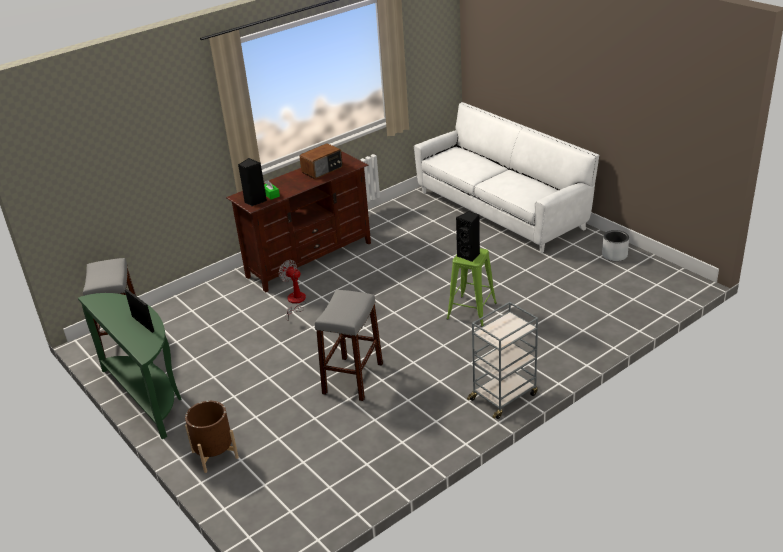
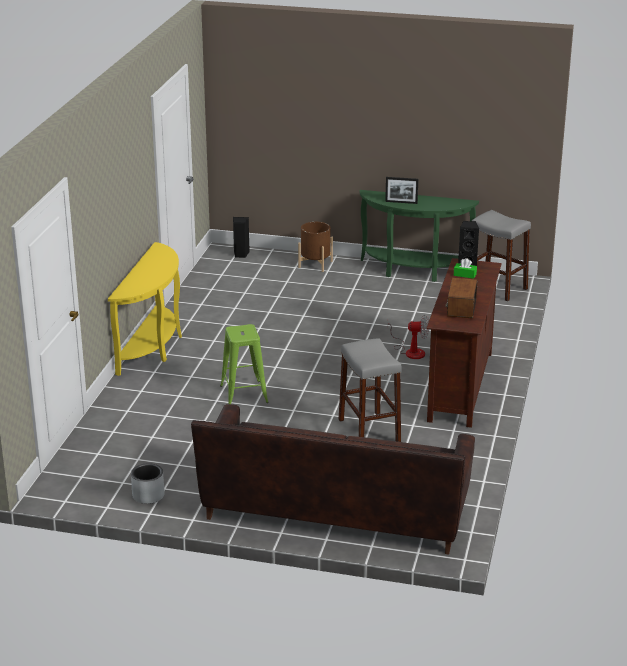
camera: 140 degrees right, 5 degrees down
(353, 378) = (282, 322): grey stool -> grey stool (369, 431)
(469, 255) = (242, 331): black speaker -> black speaker (240, 254)
(500, 210) = (335, 511): white sofa -> brown sofa
(504, 396) = (154, 347): grey cart -> yellow console table

